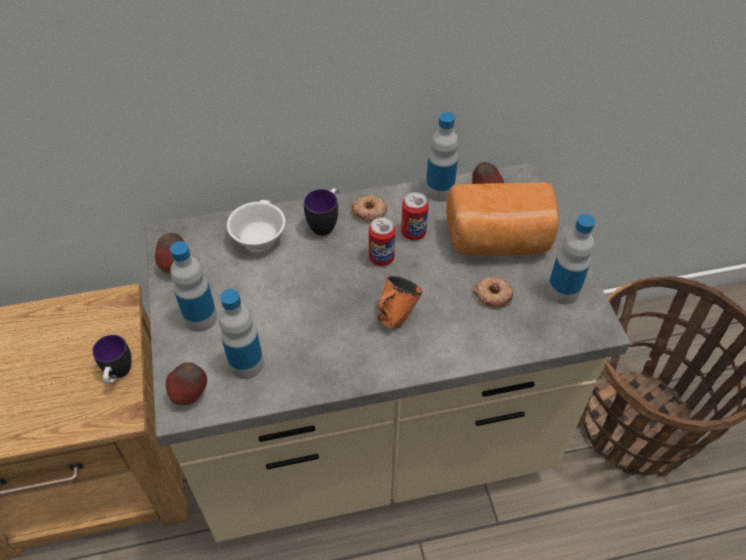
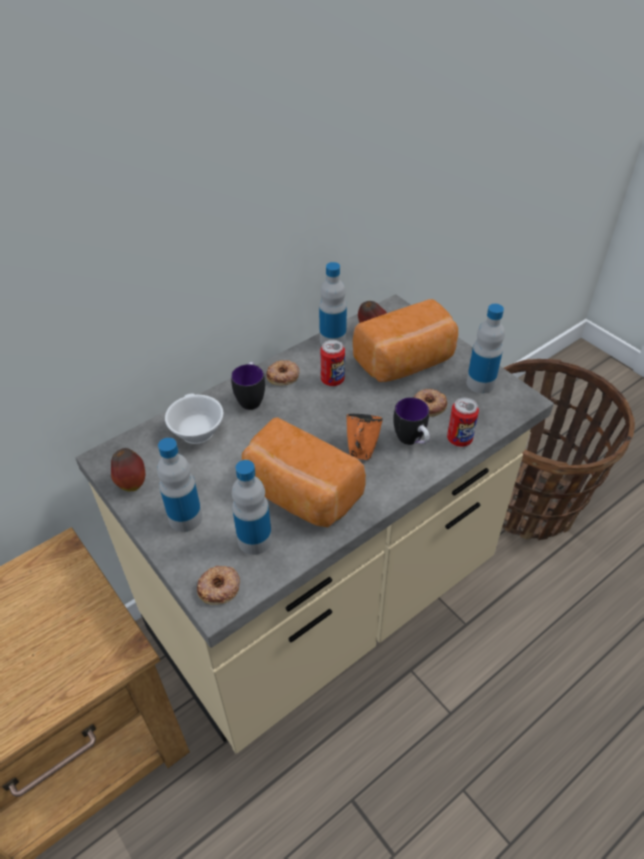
camera: 25 degrees left, 5 degrees down
(118, 375) = (101, 617): mug -> mug (412, 441)
(191, 395) = (219, 588): apple -> donut
(311, 337) = (299, 495): none -> bread
(381, 258) = (318, 409): can -> can (459, 439)

